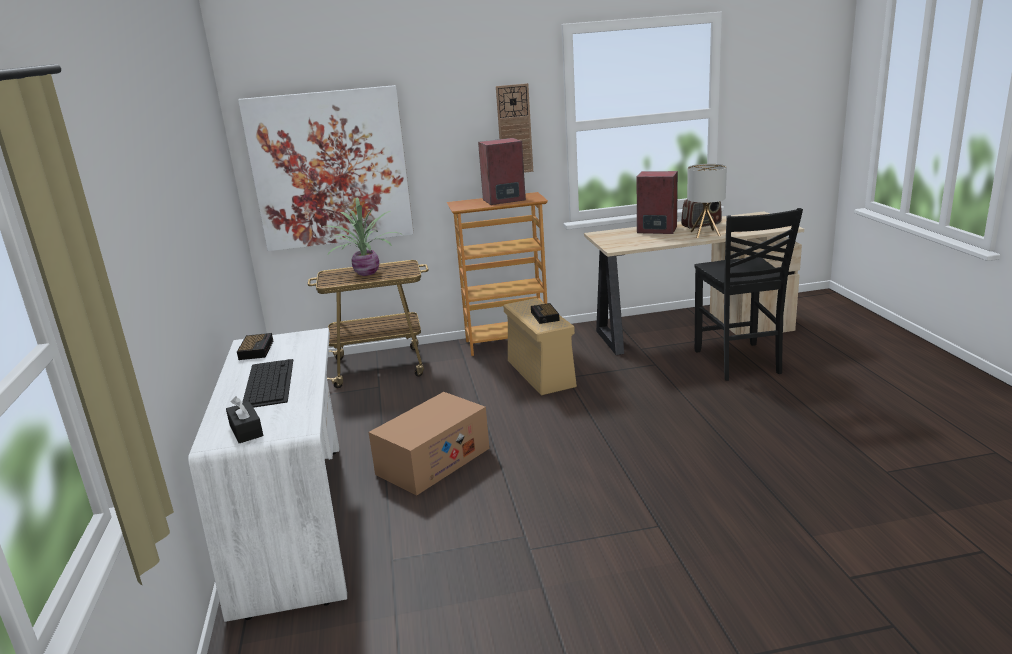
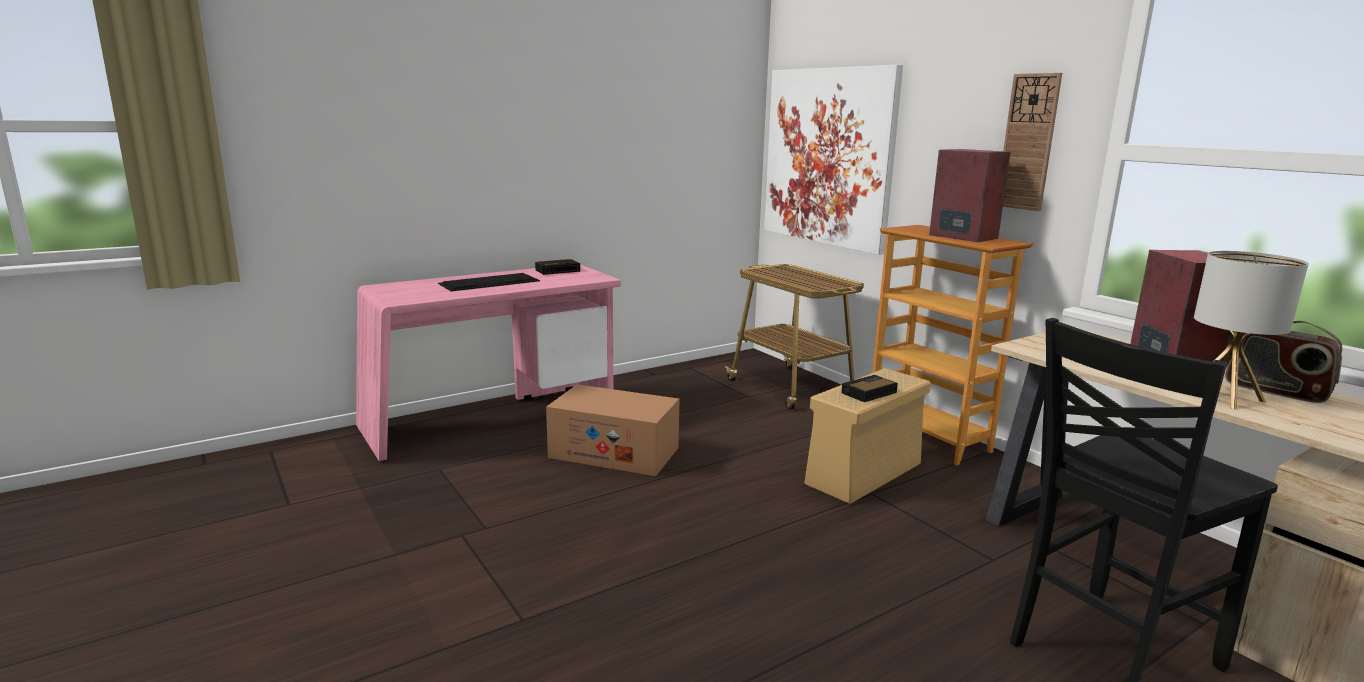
camera: 65 degrees right, 5 degrees down
(246, 430) = (398, 290): black tissue box -> none
(297, 521) = (493, 418): white desk -> pink desk
(365, 273) = (799, 276): potted plant -> none

